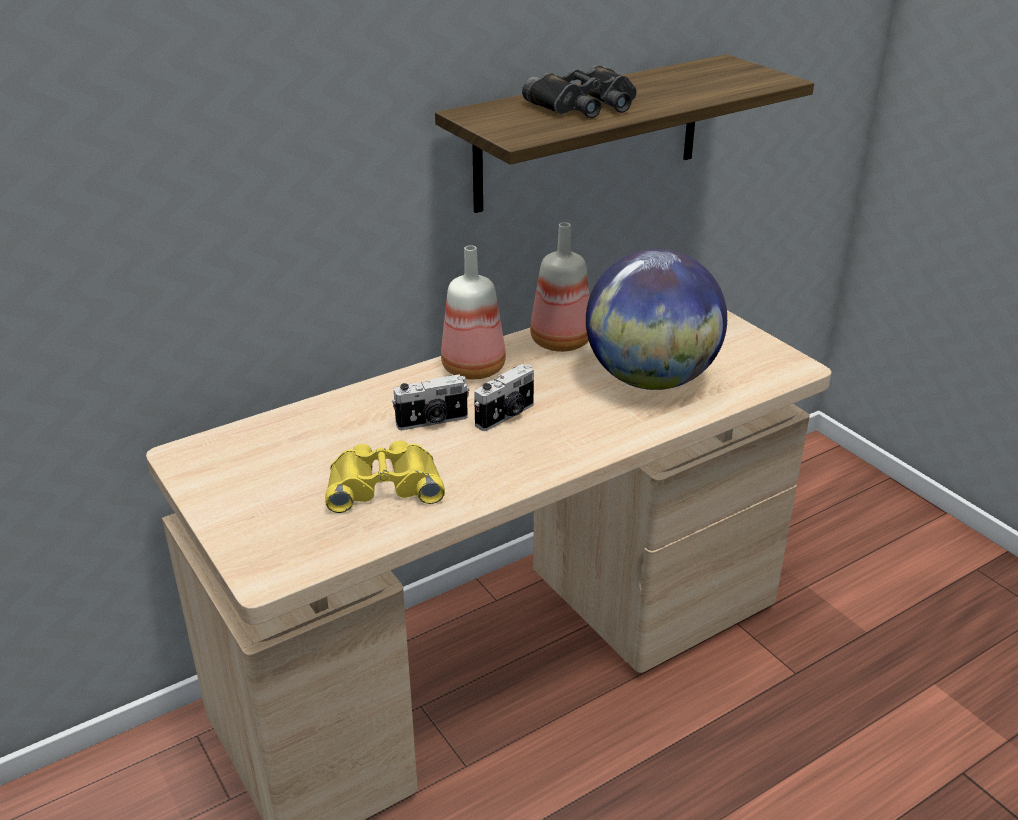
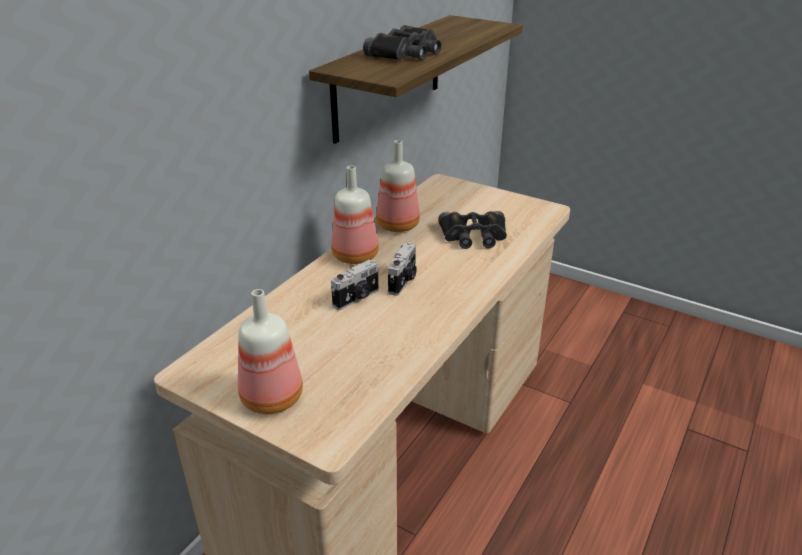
camera: 25 degrees left, 0 degrees up
(245, 507) = (270, 397): none -> bottle
(384, 484) = (359, 350): yellow binoculars -> none
(651, 379) = (473, 236): globe -> black binoculars

